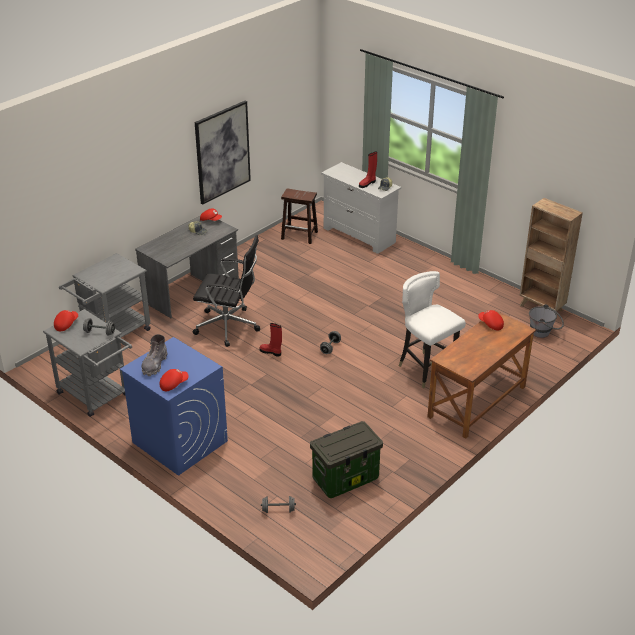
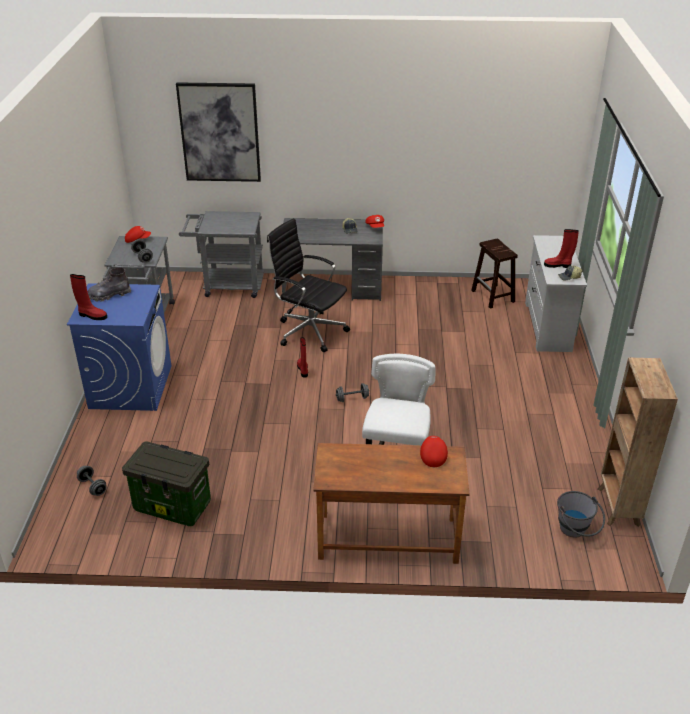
camera: 50 degrees right, 0 degrees up
(173, 384) = (92, 316): red cap -> red boot
(222, 152) = (418, 163): picture -> picture (220, 132)
(229, 327) = (309, 331): black office chair -> black office chair turned 150 degrees clockwise

